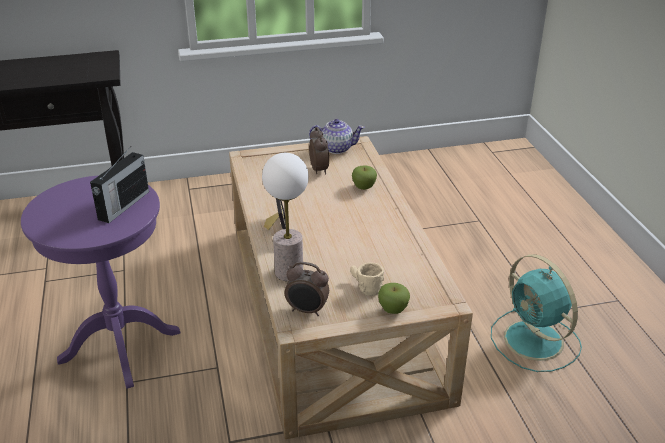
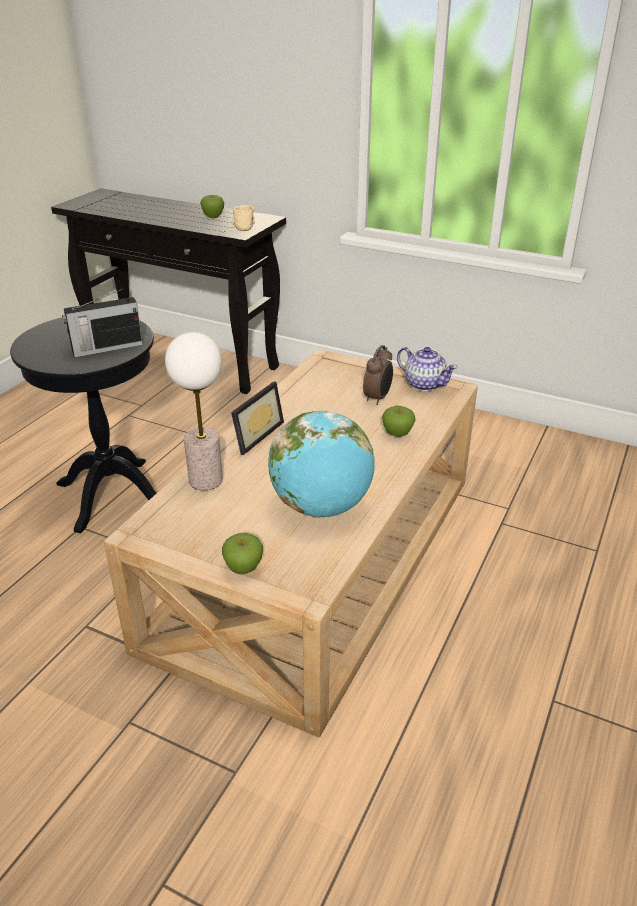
camera: 40 degrees right, 0 degrees up
(53, 67) = (213, 217): none -> apple
(120, 346) = (112, 495): purple side table -> black side table
(307, 311) = (168, 523): alarm clock -> none
(363, 287) = (251, 531): beige mug -> beige mug (243, 226)
(383, 252) = (321, 507): none -> globe
(535, 342) = (497, 726): turquoise fan -> none

